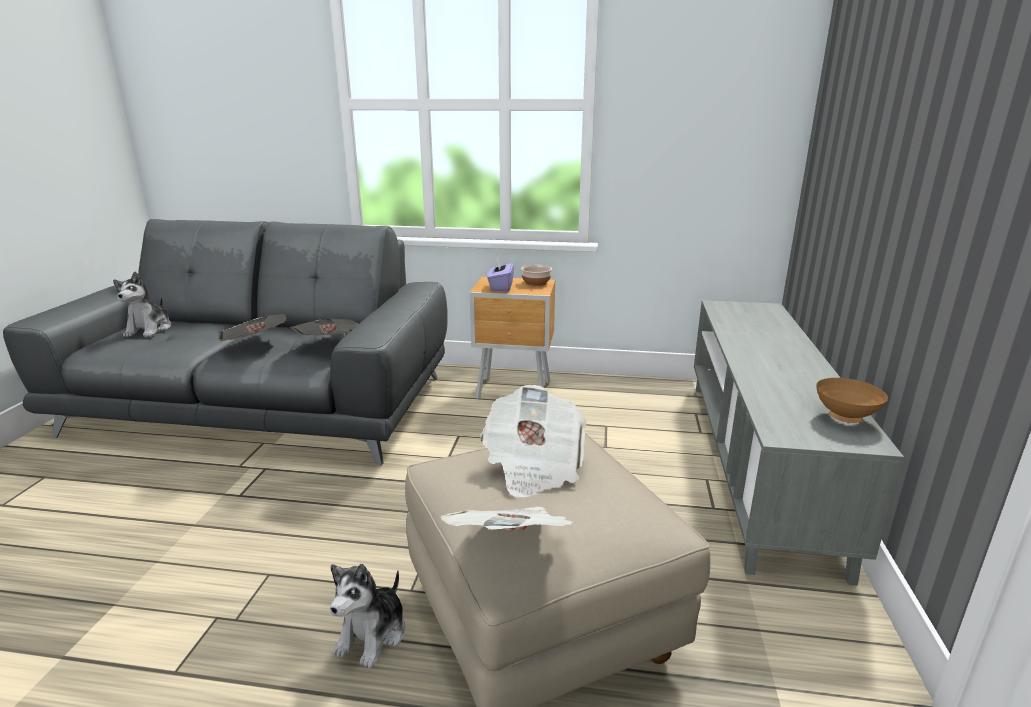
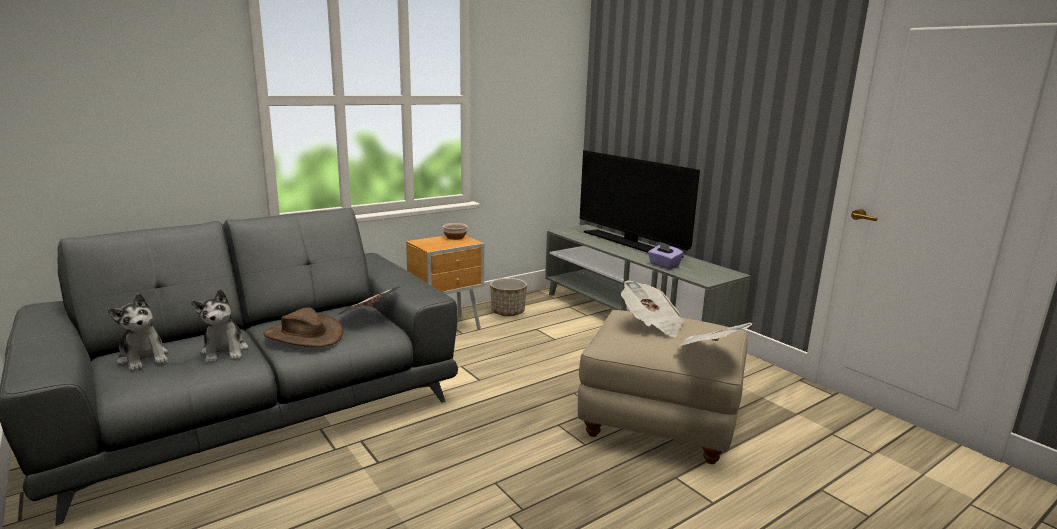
camera: 45 degrees left, 5 degrees down
(255, 345) = (303, 335): newspaper -> brown hat
(373, 635) = (604, 470): plush toy -> plush toy (225, 351)
(500, 287) = (440, 244): purple tissue box -> purple tissue box (664, 265)
(607, 395) = (508, 312): none -> planter
(784, 345) = (631, 244): none -> television
(845, 417) = (710, 267): brown bowl -> none

